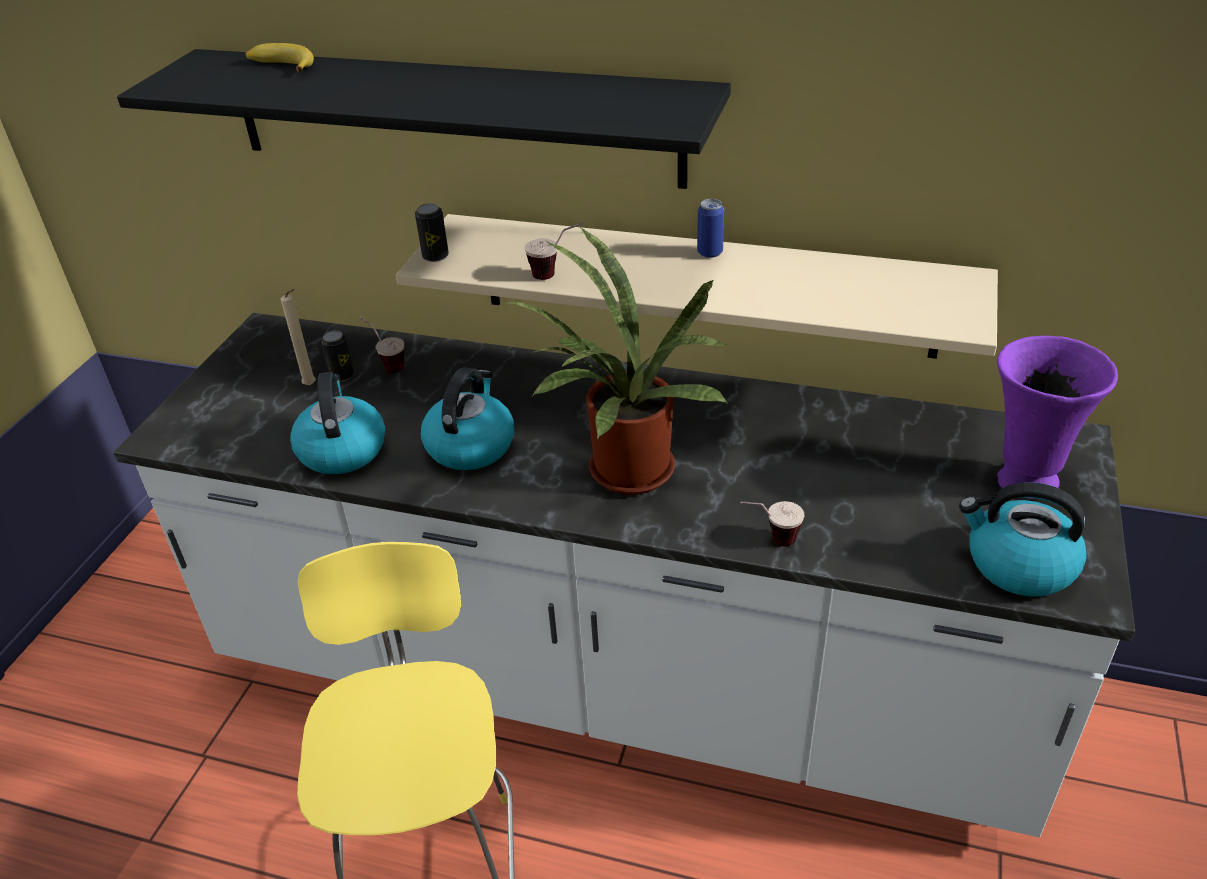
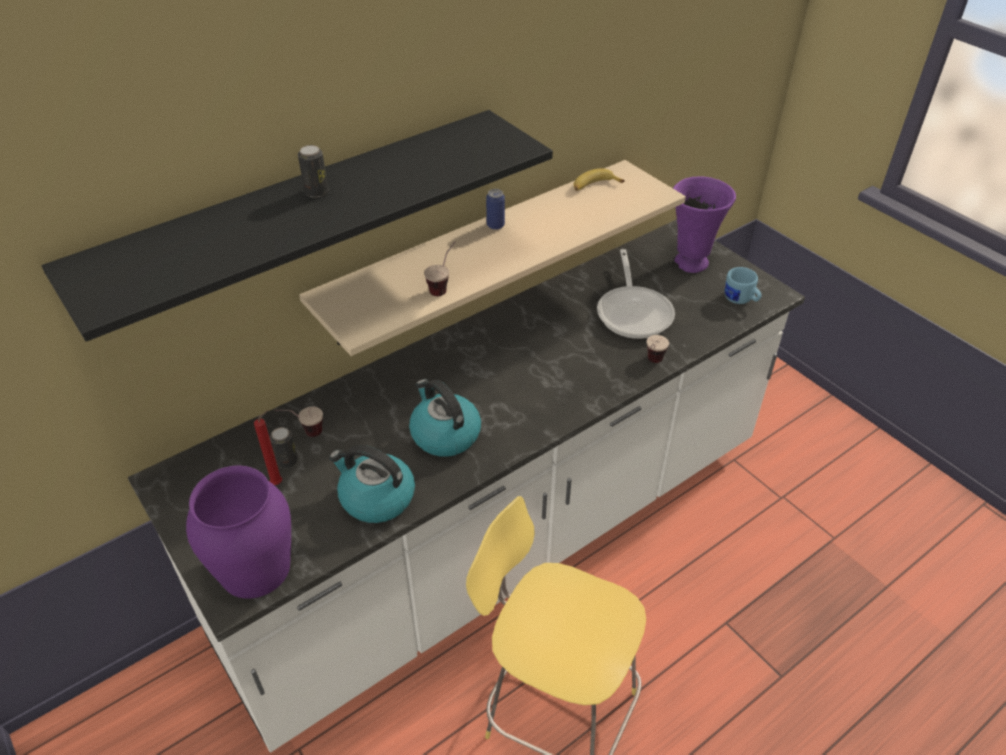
camera: 55 degrees left, 5 degrees up
(199, 430) = (255, 569): none -> purple vase
(281, 66) = (170, 238): banana -> banana (594, 186)
(311, 385) = (279, 482): beige candle -> red candle
(435, 256) = (351, 322): can -> can (316, 192)
(624, 475) = (545, 385): potted plant -> none
(849, 479) = (634, 312): none -> frying pan
(1018, 564) = (741, 300): kettle -> blue mug

